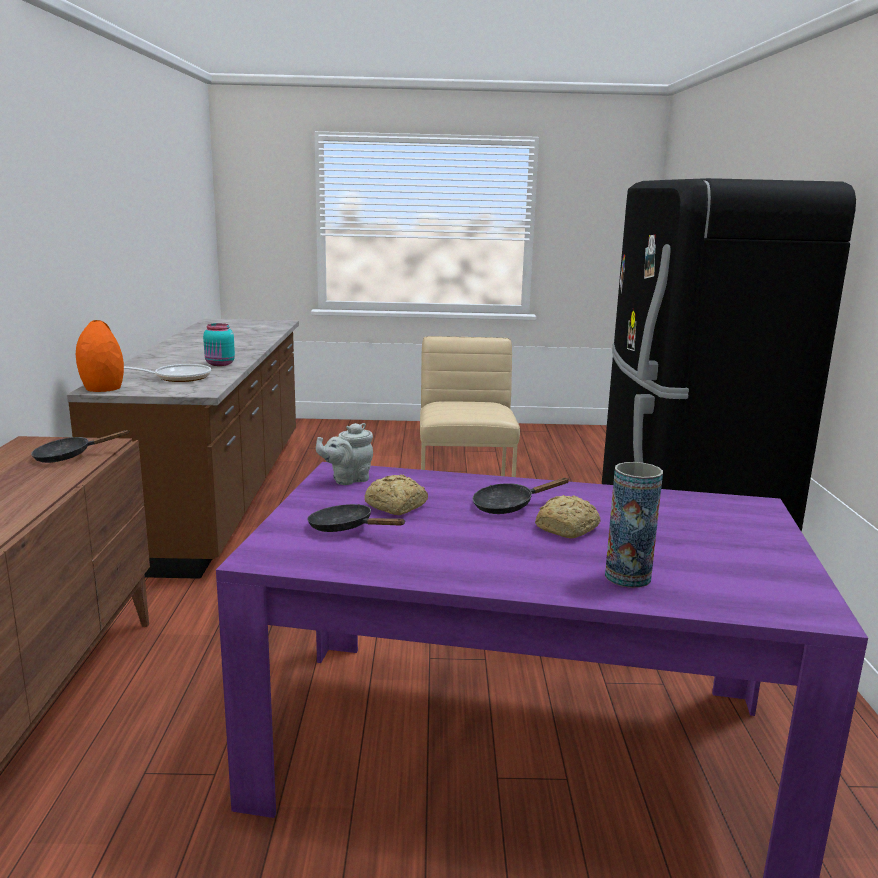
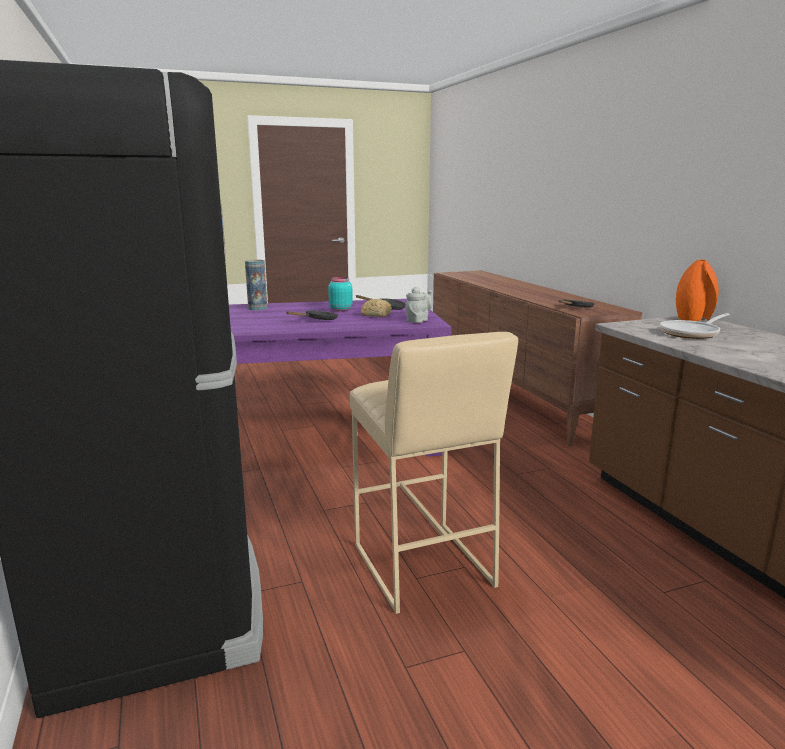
camera: 160 degrees right, 0 degrees up
(220, 364) = (730, 352): turquoise jar -> turquoise jar (340, 309)
(568, 528) = (284, 316): bread -> none

